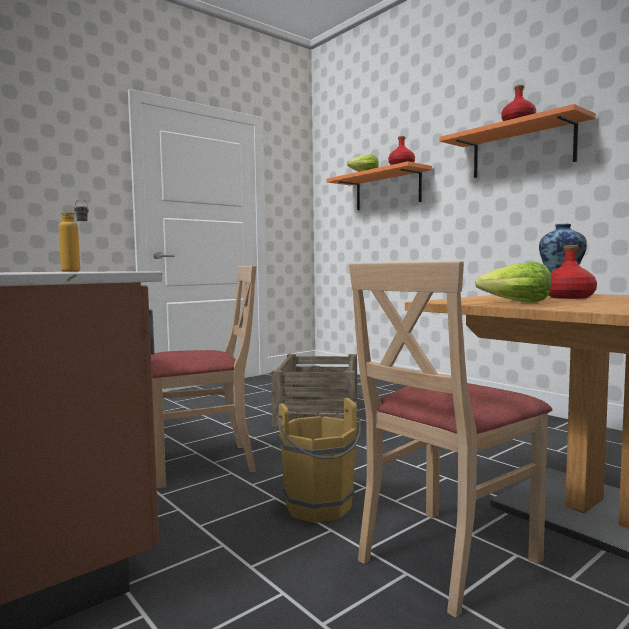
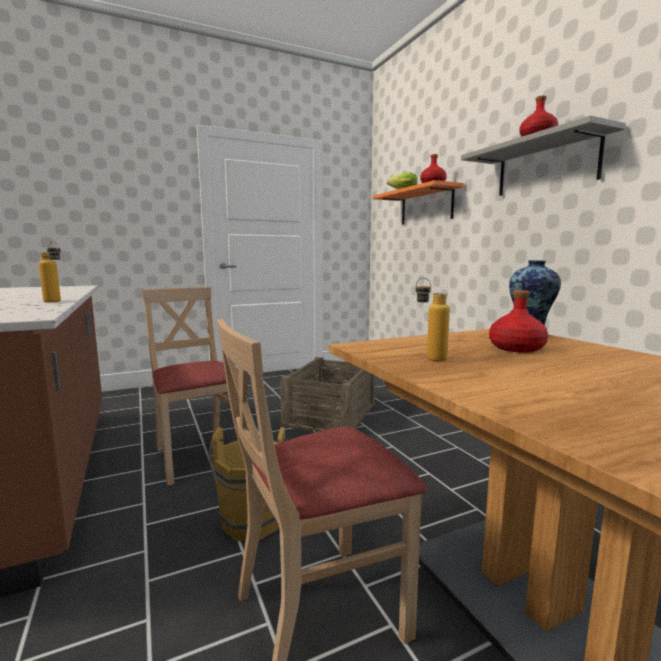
camera: 15 degrees right, 5 degrees up
(202, 463) = (199, 456): beige chair -> beige chair turned 120 degrees counterclockwise
(516, 302) = (429, 358): lettuce -> bottle
(522, 149) = (546, 166): orange shelf -> grey shelf

